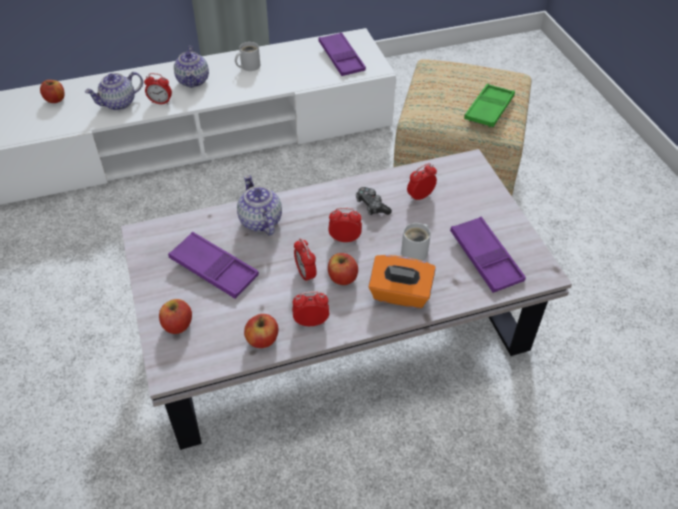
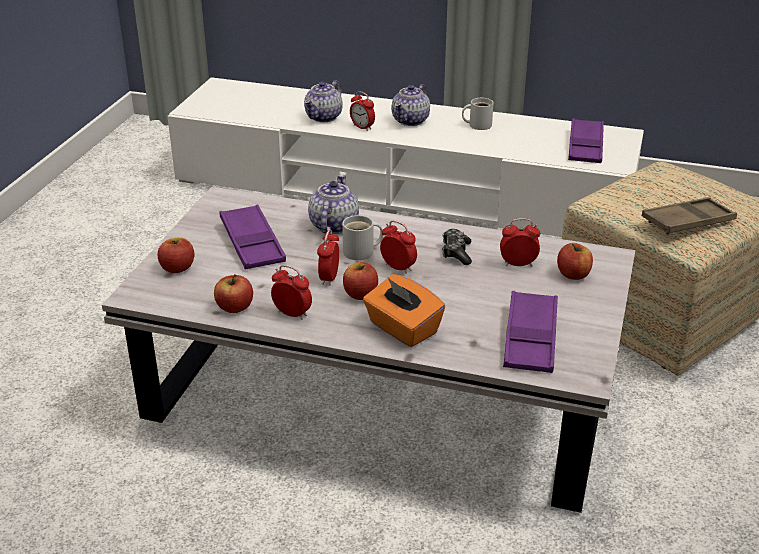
camera: 35 degrees right, 15 degrees down
(55, 99) = (273, 99): apple -> apple (573, 274)
(119, 103) = (324, 117): teapot -> teapot turned 60 degrees counterclockwise
(416, 251) = (461, 304): white mug -> white mug (361, 252)
(489, 110) = (688, 222): green tray -> brown tray

